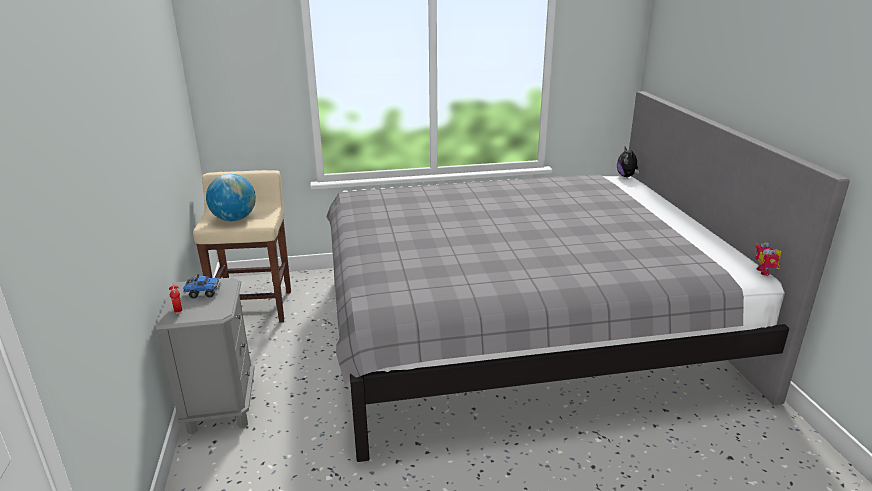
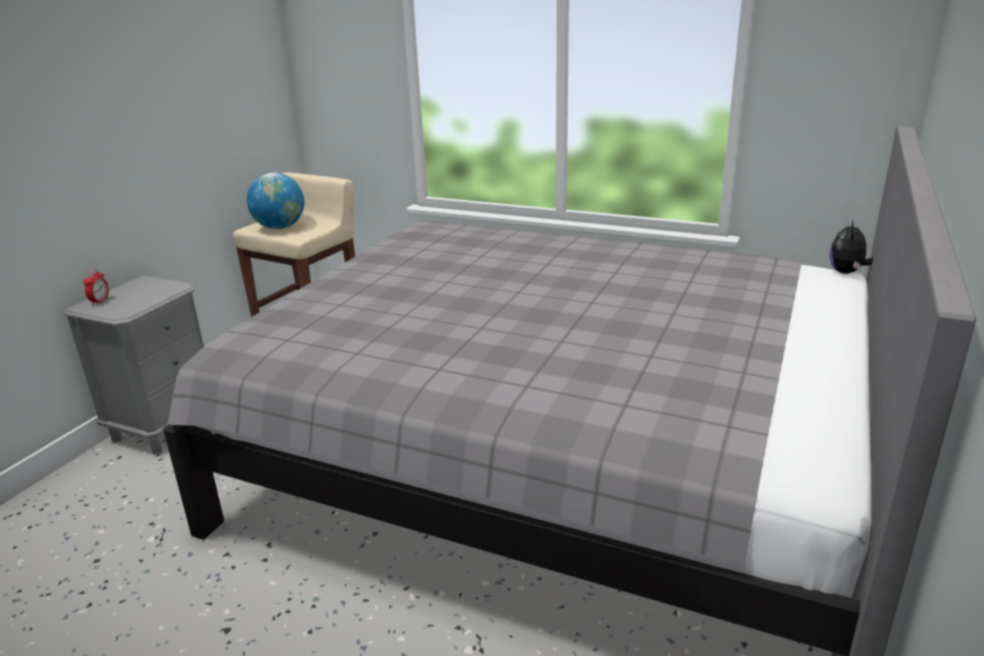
camera: 35 degrees right, 0 degrees up
(203, 293) = (143, 291): toy truck -> none
(766, 272) = (852, 483): toy robot -> none

